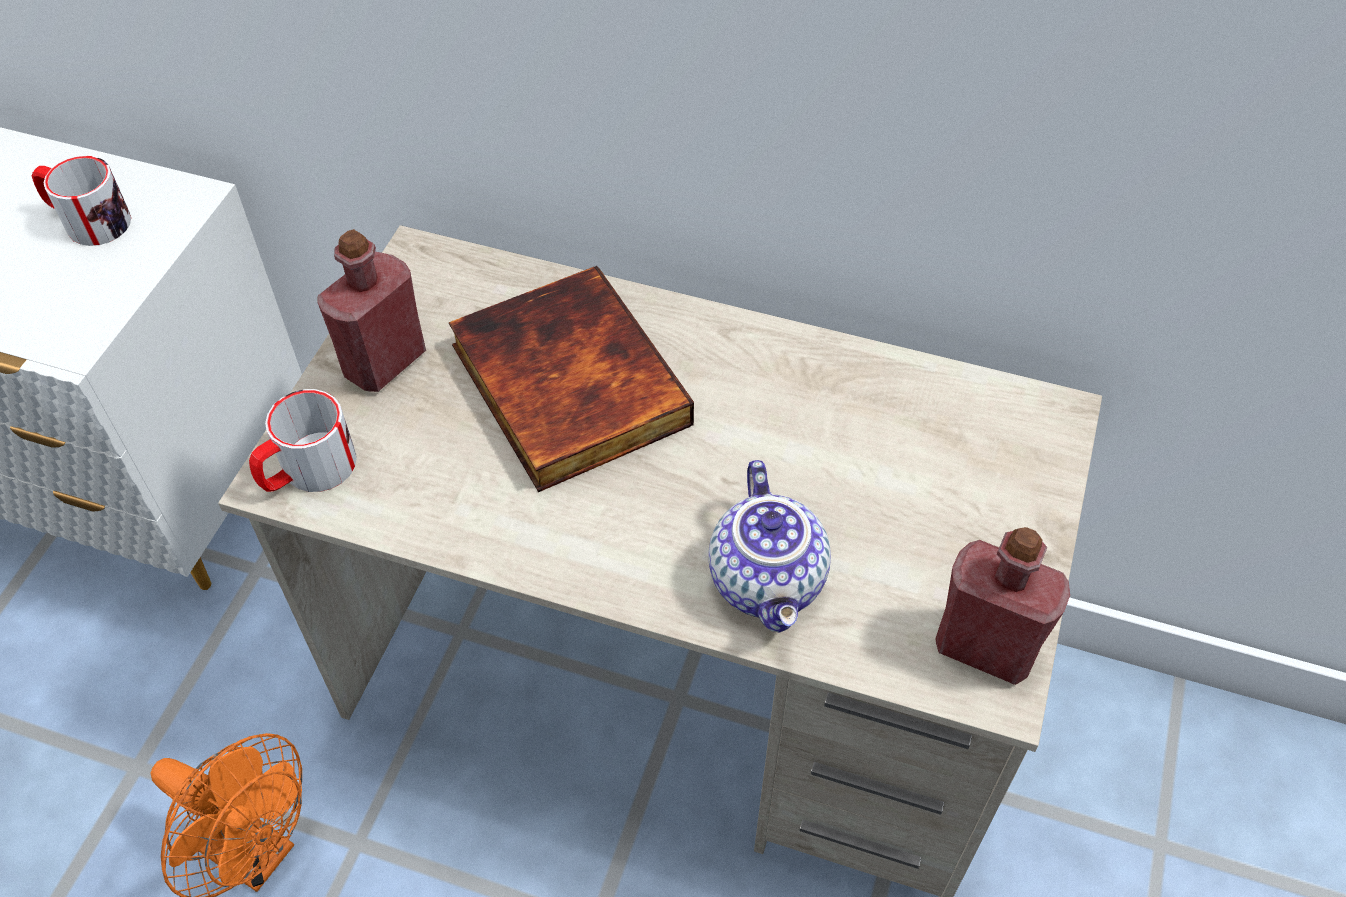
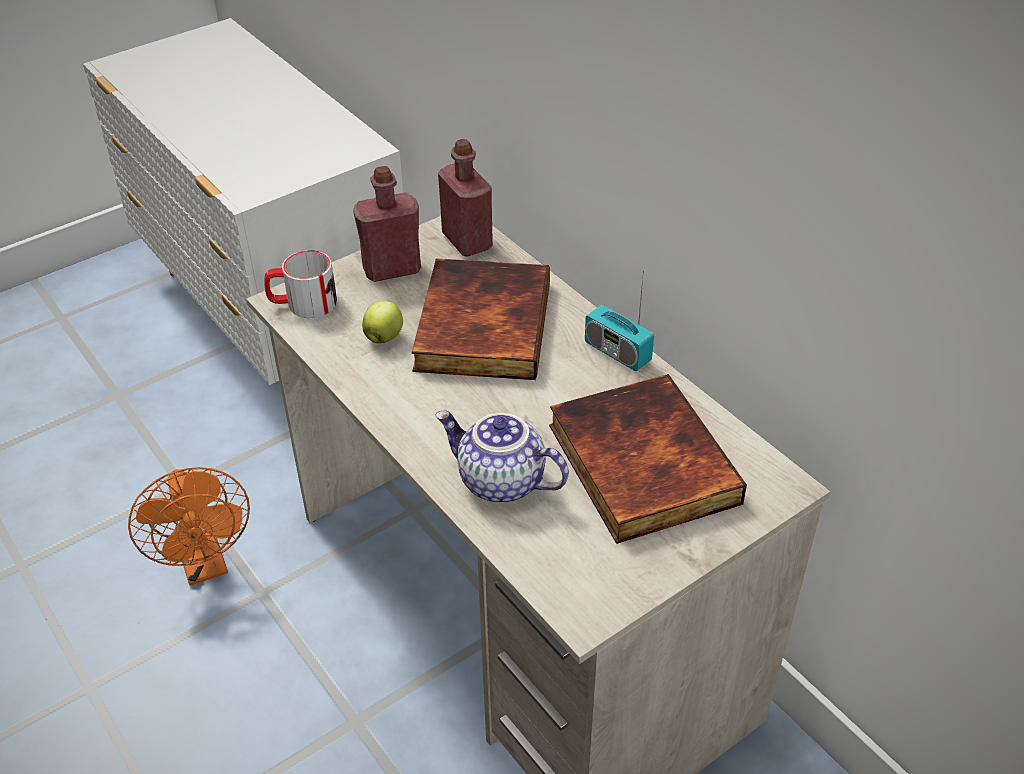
camera: 35 degrees right, 10 degrees down
(88, 220) = (309, 139): mug -> none
(460, 462) = (384, 337): none -> apple
(753, 340) = (617, 352): none -> radio
(770, 582) = (499, 482): teapot -> teapot turned 90 degrees clockwise
(895, 470) = (638, 463): none -> book
(985, 647) = (598, 586): red bottle -> red bottle (467, 241)

